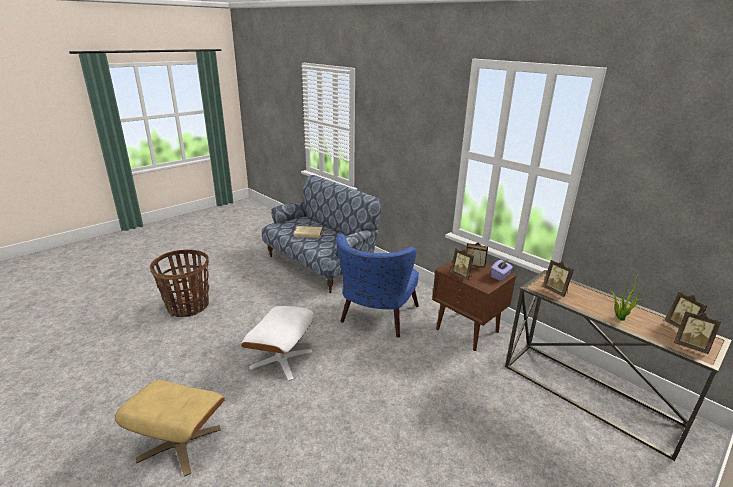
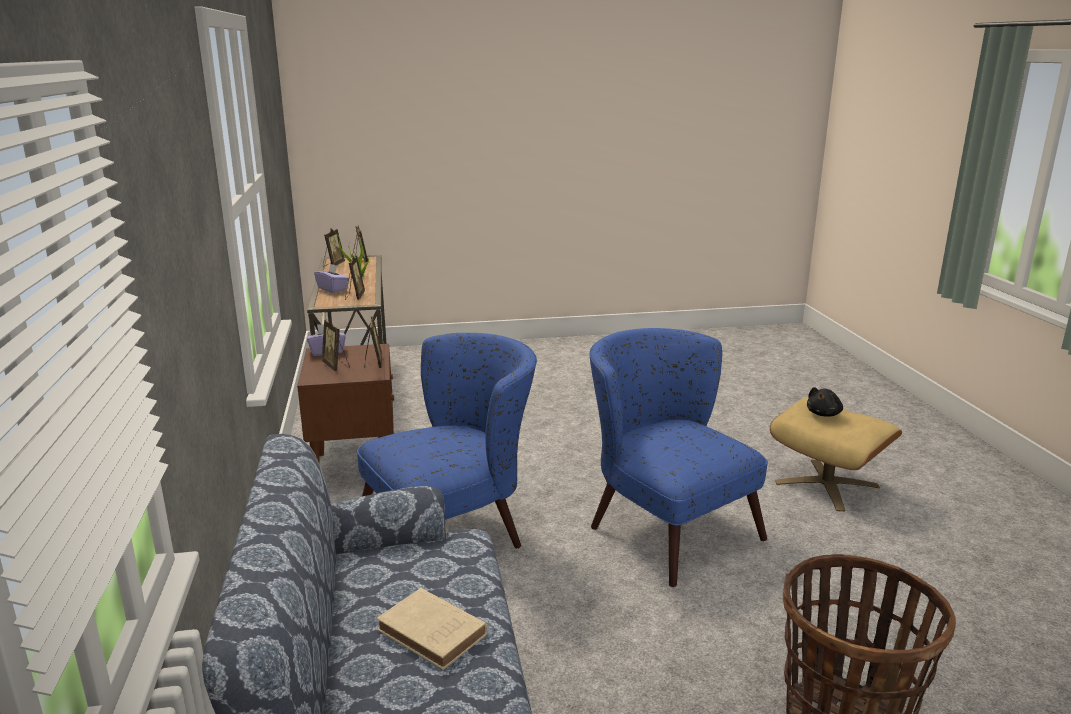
camera: 145 degrees left, 5 degrees down
(179, 403) = (824, 414): none -> black plush toy
(281, 359) = (663, 526): white ottoman -> blue armchair
(587, 293) = (332, 289): none -> purple tissue box

